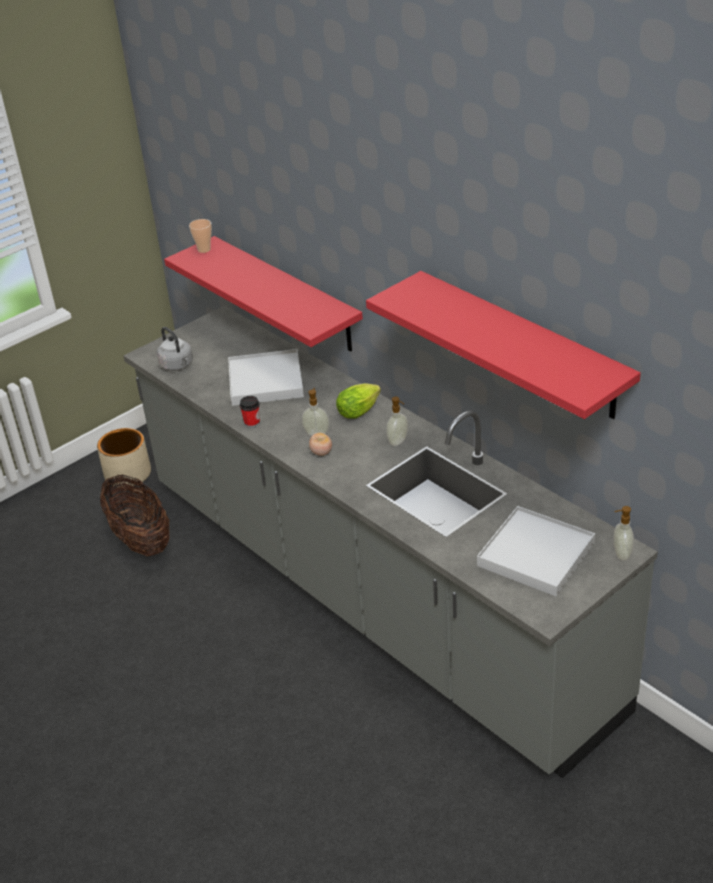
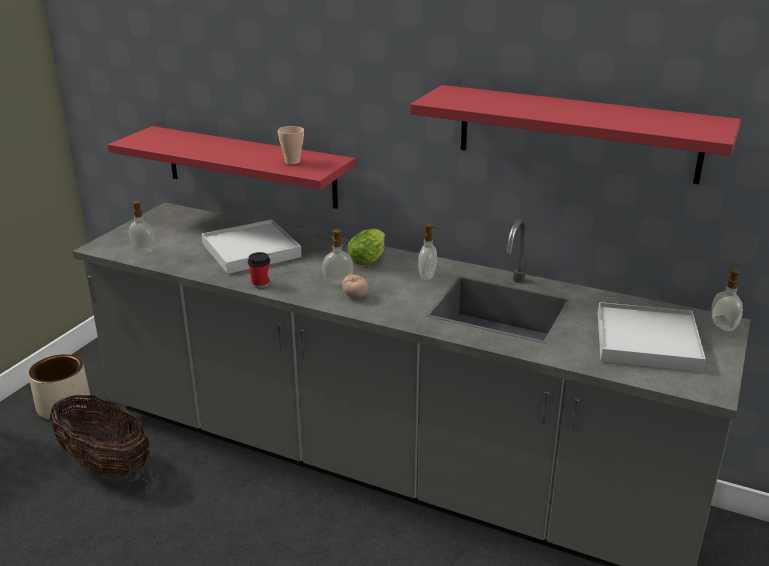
camera: 25 degrees left, 10 degrees down
(177, 366) = (143, 251): grey kettle -> soap dispenser
(204, 249) = (149, 134): cup -> cup (292, 162)

